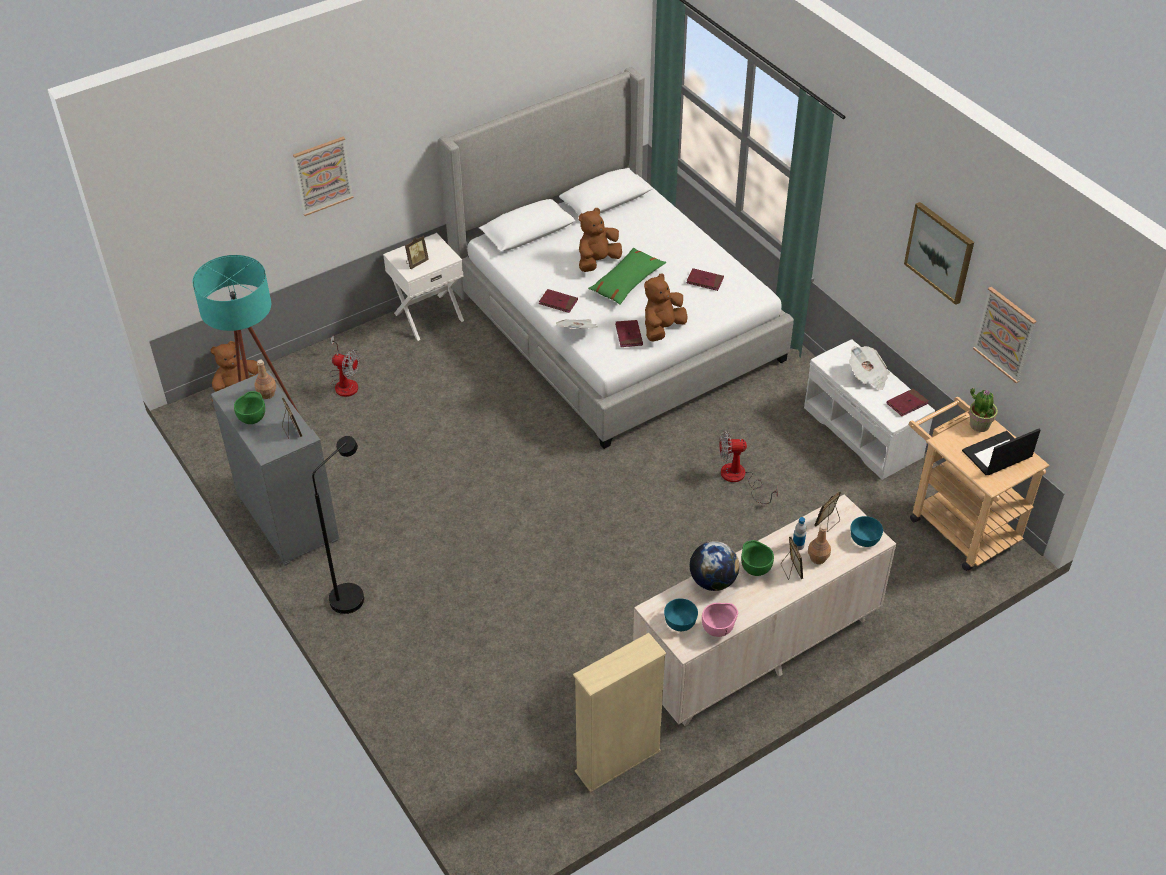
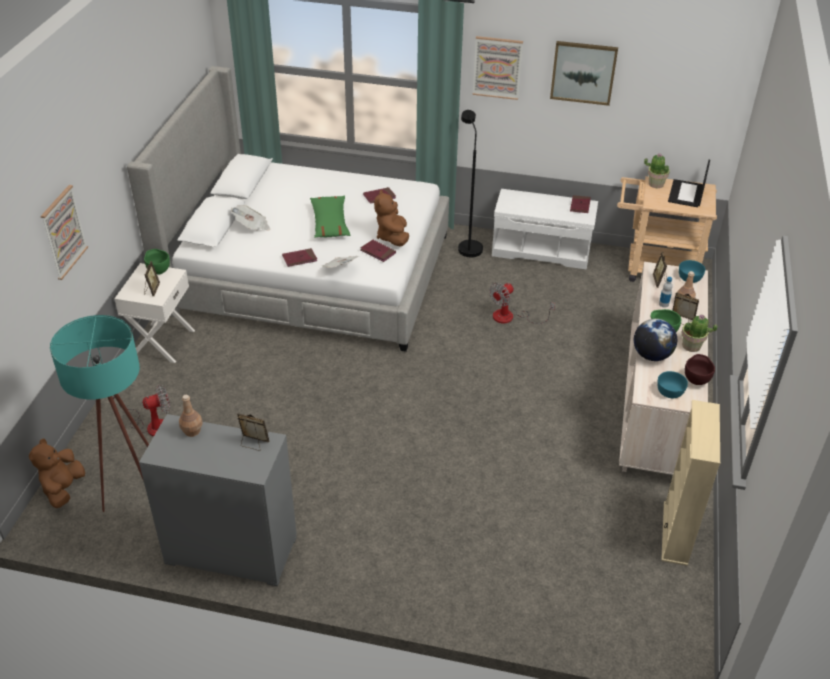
camera: 45 degrees left, 5 degrees down
(253, 419) = (206, 456): green bowl -> green bowl (158, 271)
(352, 592) = (357, 565): black floor lamp -> black floor lamp (467, 246)
(597, 261) = (291, 221): brown plush toy -> none
(719, 630) = (696, 380): pink bowl -> brown bowl
(763, 599) = (691, 346): none -> potted plant
(868, 376) = (539, 203): newspaper -> newspaper (252, 227)
(1005, 334) = (658, 106): picture -> picture (497, 67)

